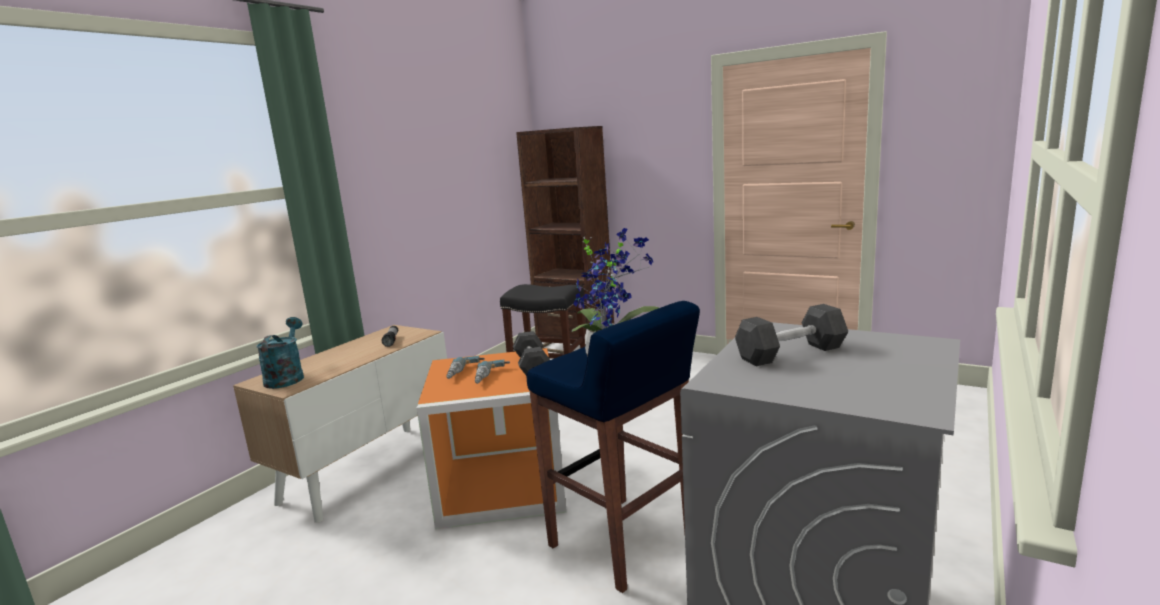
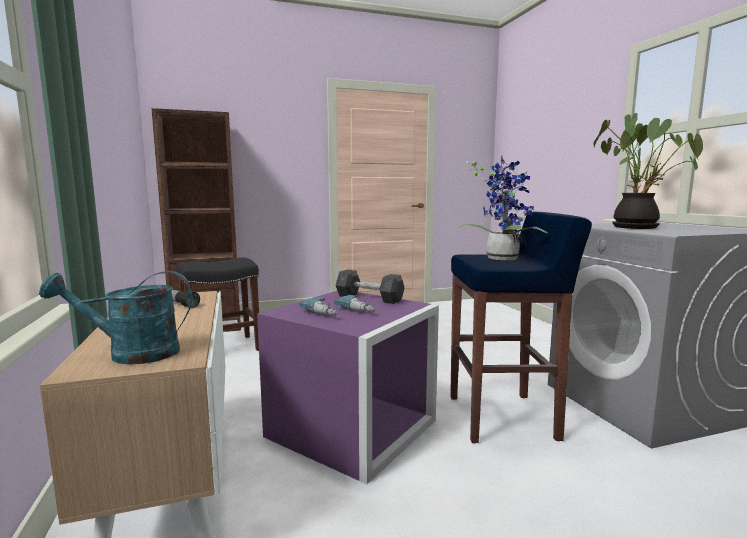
camera: 50 degrees left, 5 degrees down
(286, 377) = (131, 354): turquoise watering can -> turquoise watering can turned 45 degrees counterclockwise
(499, 487) = (352, 429): orange storage box -> purple storage box
(791, 353) = (637, 227): grey dumbbell -> potted plant

